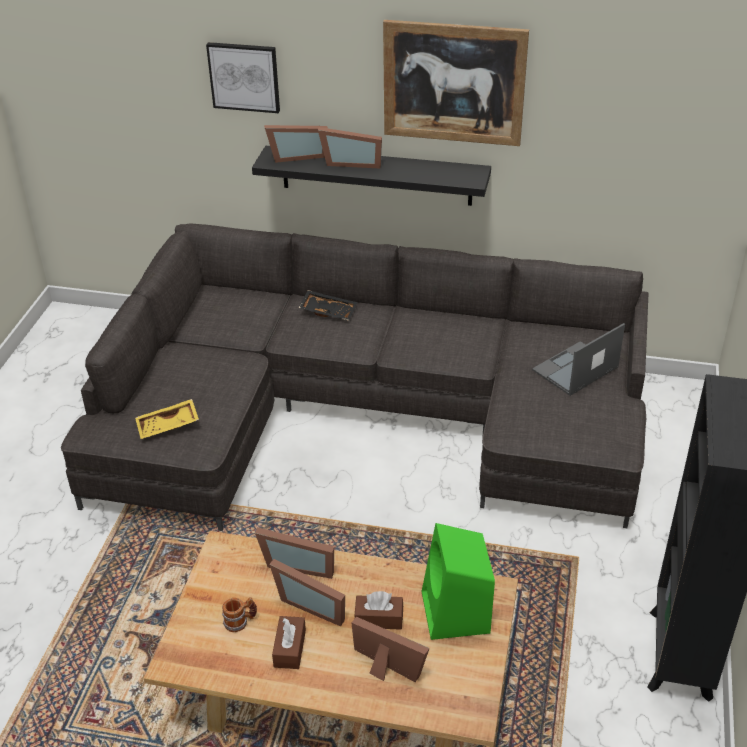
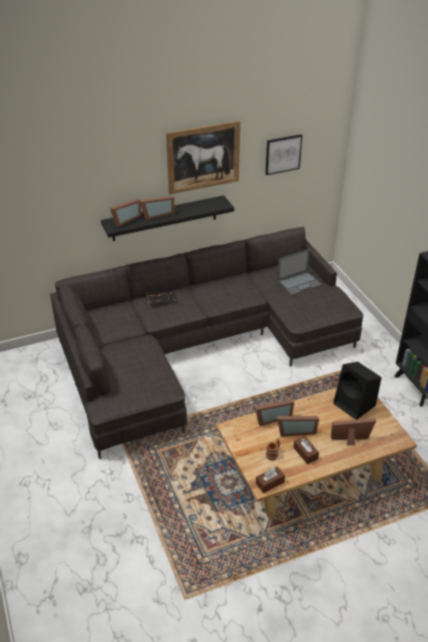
camera: 35 degrees left, 0 degrees up
(168, 426) = (142, 387): yellow tray -> none
(244, 76) = (87, 184): picture -> picture (282, 154)
(379, 618) = (328, 422): brown tissue box -> brown tissue box (270, 483)
(456, 614) = (355, 405): green speaker -> black speaker
(574, 369) = (299, 283): laptop -> laptop turned 135 degrees counterclockwise

